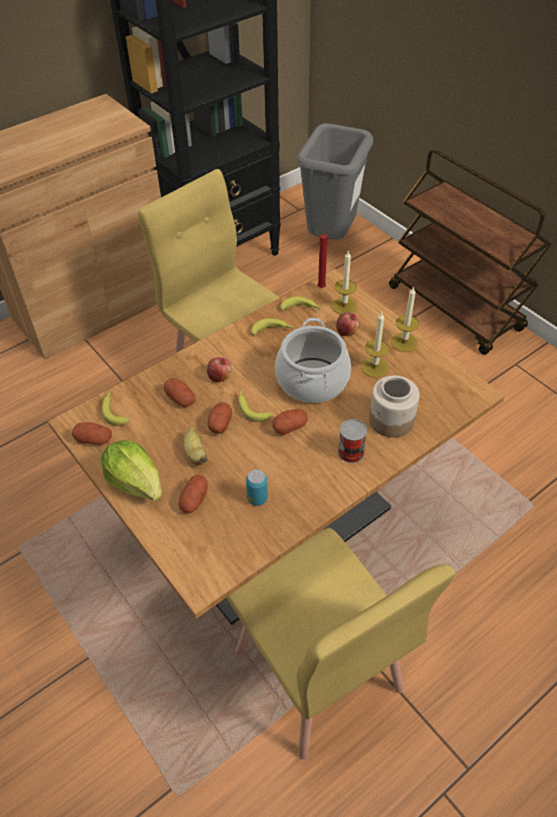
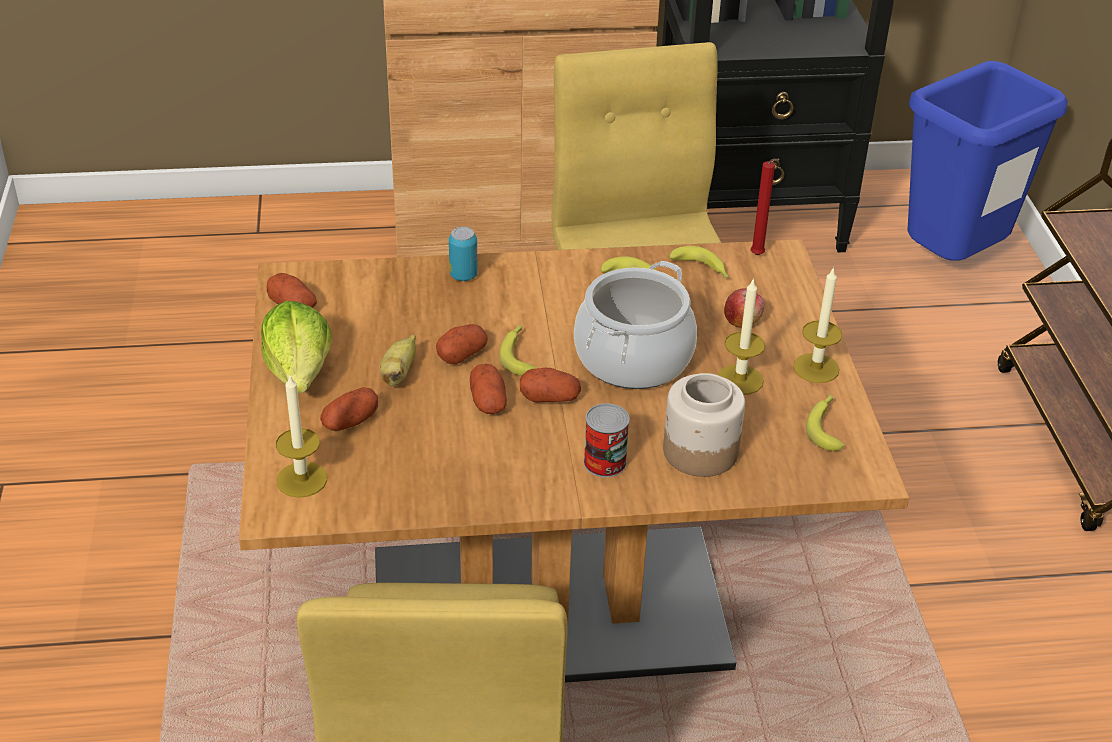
camera: 30 degrees right, 10 degrees down
(114, 410) = (345, 285): banana -> banana (826, 426)
(180, 399) = (438, 306): potato -> potato (488, 401)
(220, 377) = (512, 303): apple -> none
(257, 498) = (430, 456): can -> can (463, 275)
(330, 240) = (950, 264): grey trash can -> blue trash can
(344, 306) = (769, 289): candle -> candle (302, 479)

